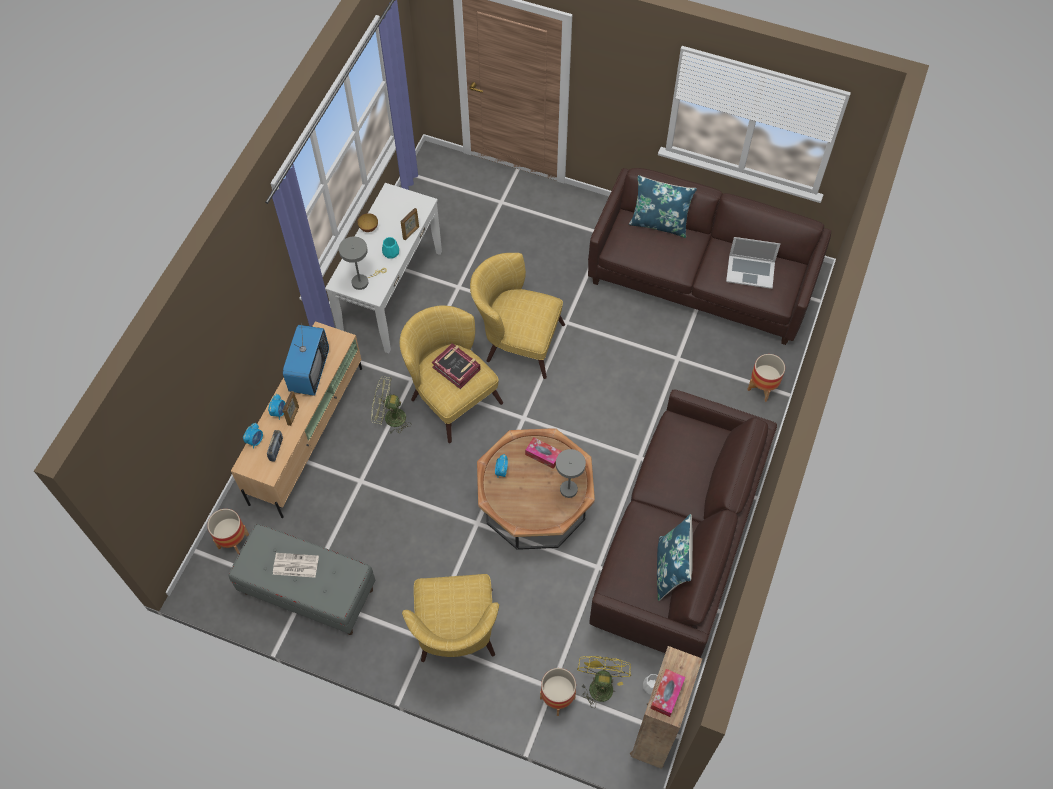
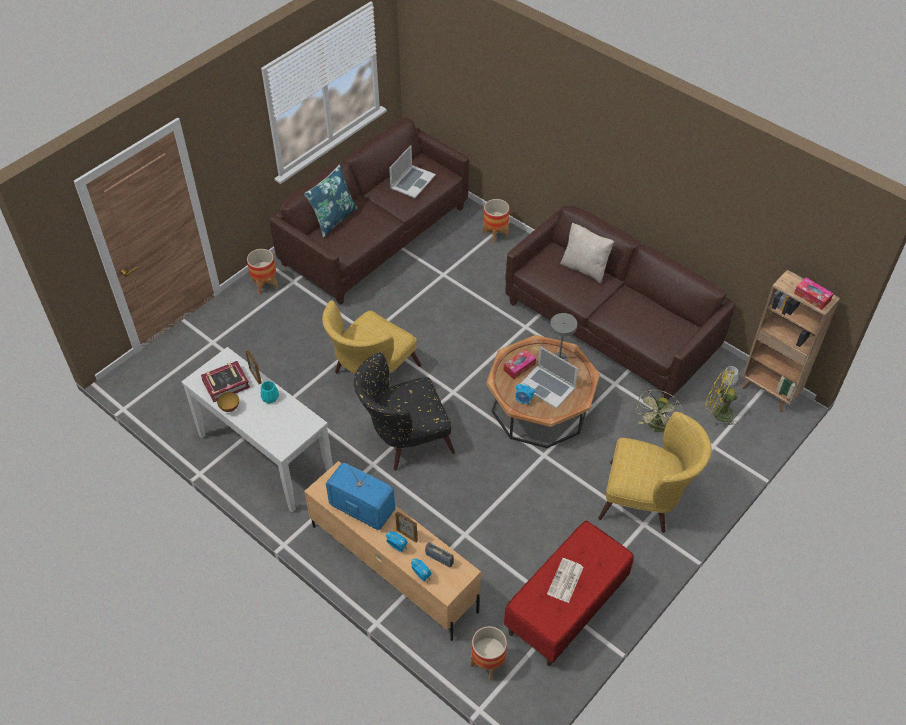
camera: 70 degrees left, 10 degrees down
(308, 591) = (566, 608): grey bench -> red bench
(363, 281) = (290, 428): grey table lamp -> none
(390, 418) = (407, 492): green fan -> green fan (656, 428)
(450, 395) = (404, 438): yellow armchair -> black armchair
(456, 368) = (408, 398): book -> book (226, 384)
(528, 488) = (547, 386): none -> laptop
(557, 698) = (723, 444): planter -> planter (265, 284)
(671, 569) = (661, 310): blue pillow -> none
(700, 474) = (584, 268): none -> beige pillow

